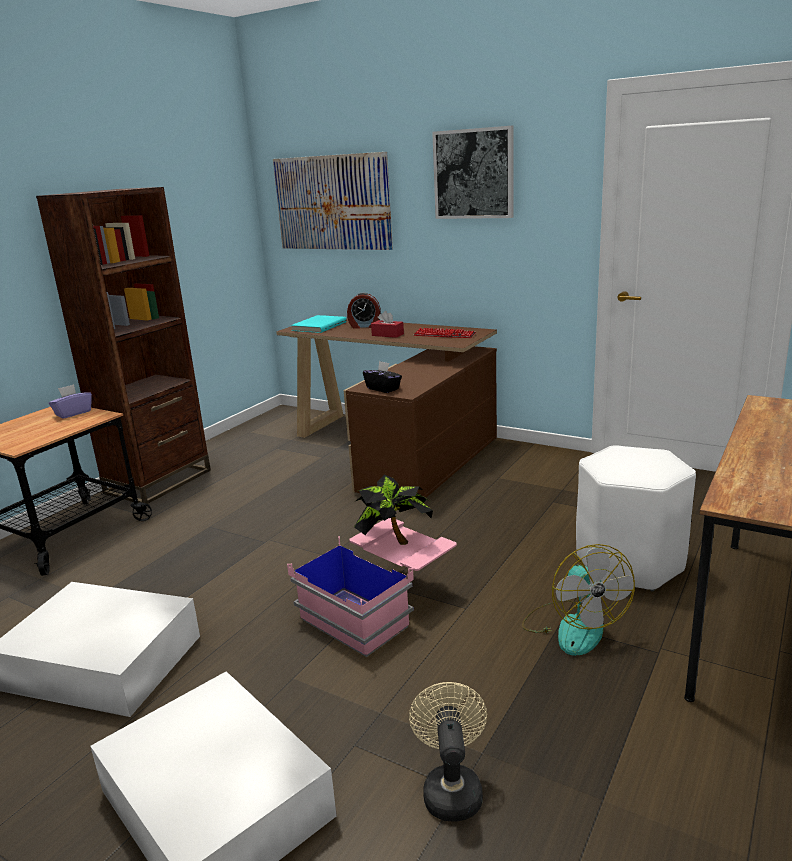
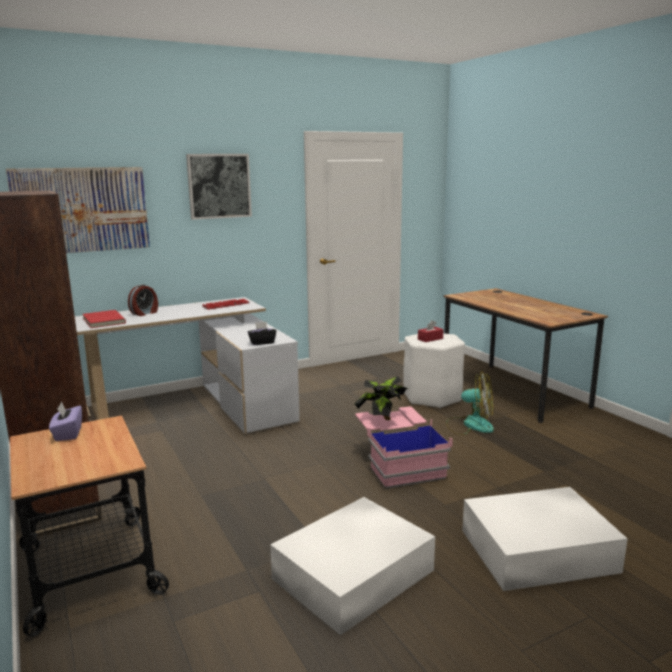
camera: 60 degrees left, 5 degrees down
(318, 326) = (103, 321): turquoise book -> red book
(387, 335) = (186, 313): red tissue box -> red tissue box (430, 339)
(395, 448) = (200, 405): brown desk -> white desk
(451, 788) = (564, 485): beige fan -> none

